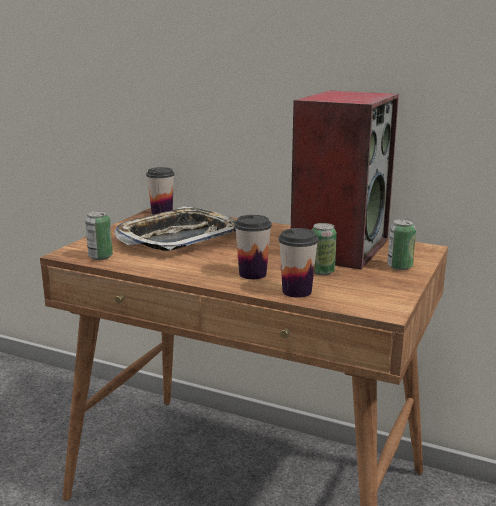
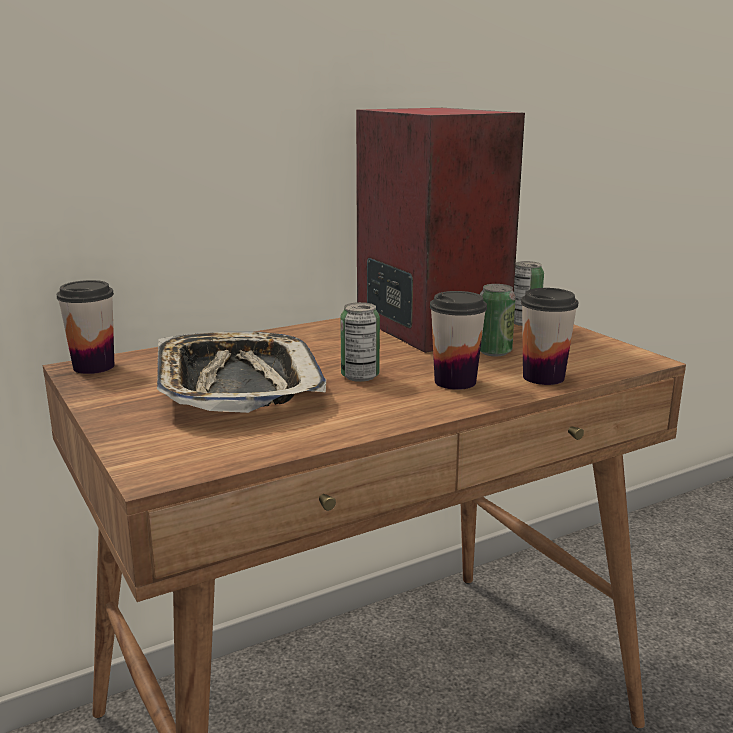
camera: 55 degrees left, 0 degrees up
(100, 257) = (224, 451): can -> can (360, 376)

